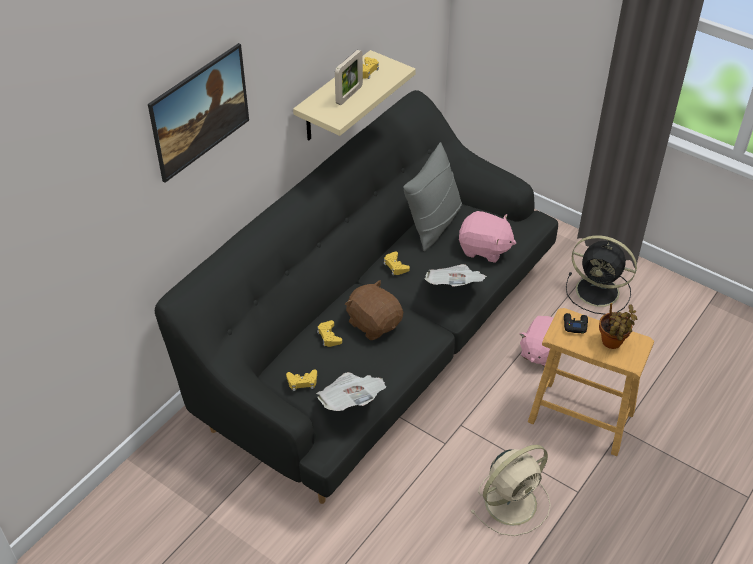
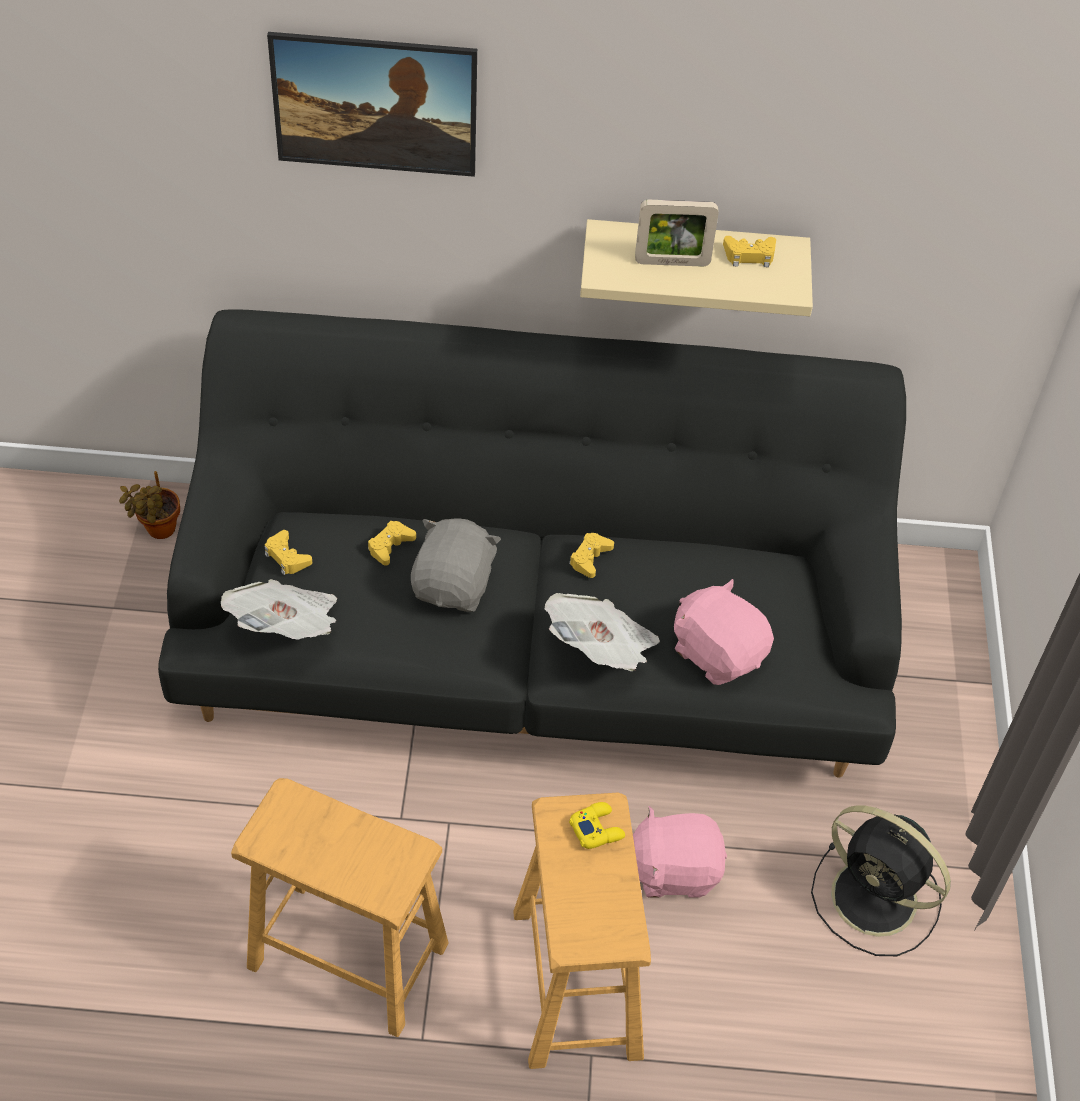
camera: 55 degrees right, 5 degrees up
(374, 323) = (454, 586): brown plush toy -> grey plush toy
(433, 224) = (719, 563): grey pillow -> none
(484, 249) = (718, 652): pink plush toy -> pink plush toy turned 150 degrees clockwise
(512, 501) = (348, 955): beige fan -> brown stool
(574, 325) = (597, 829): black game controller -> yellow game controller
(599, 291) = (877, 900): black fan -> black fan turned 45 degrees counterclockwise
(612, 343) = (593, 899): potted plant -> potted plant (158, 530)

